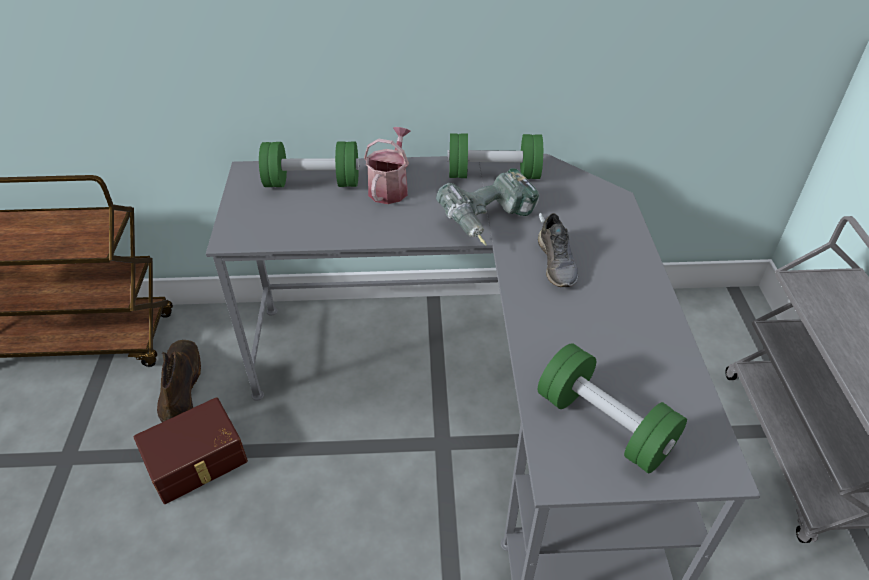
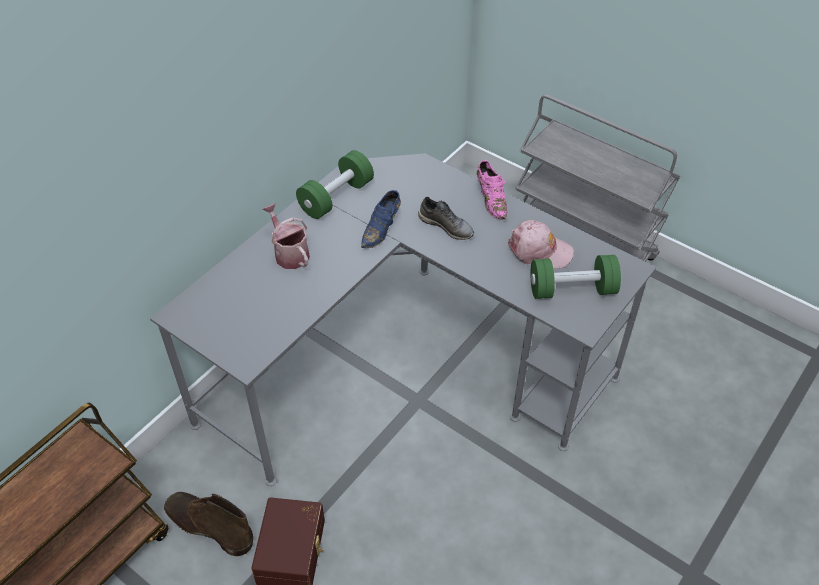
camera: 50 degrees left, 5 degrees up
(312, 183) = (234, 288): green dumbbell -> none
(492, 224) = (382, 230): power drill -> blue shoe
(625, 356) = (539, 250): none -> pink cap
(641, 273) = (491, 200): none -> pink shoe

